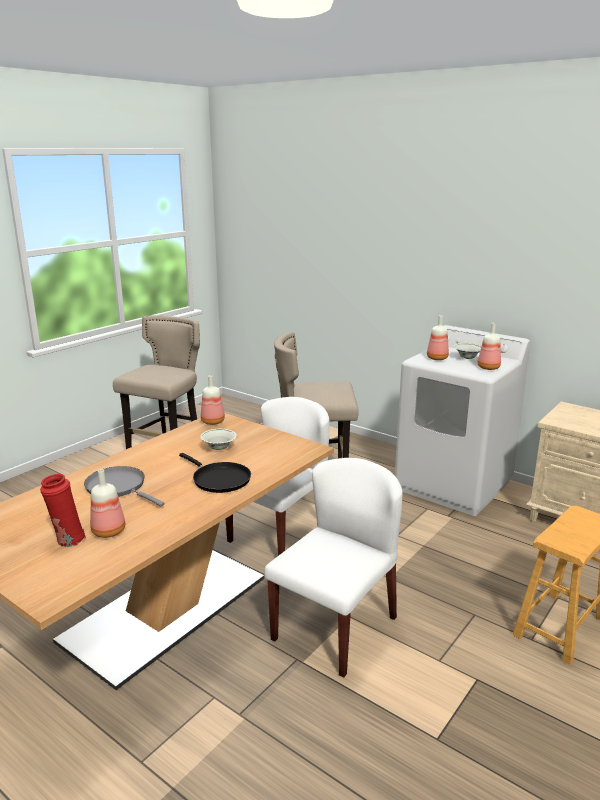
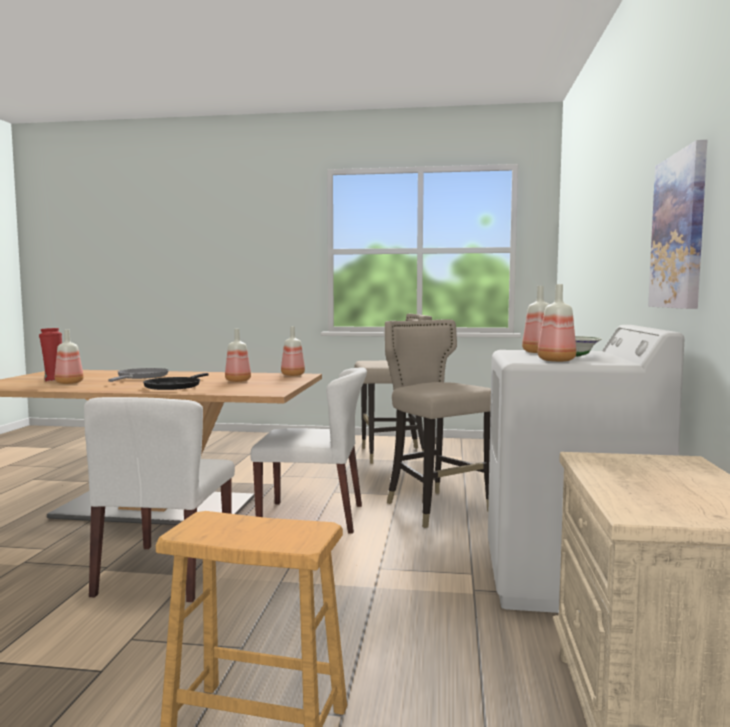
camera: 60 degrees right, 15 degrees down
(219, 448) = (237, 381): white bowl -> bottle
(335, 627) = (166, 572): white chair -> white chair turned 90 degrees clockwise
(511, 279) = (679, 231): none -> picture

